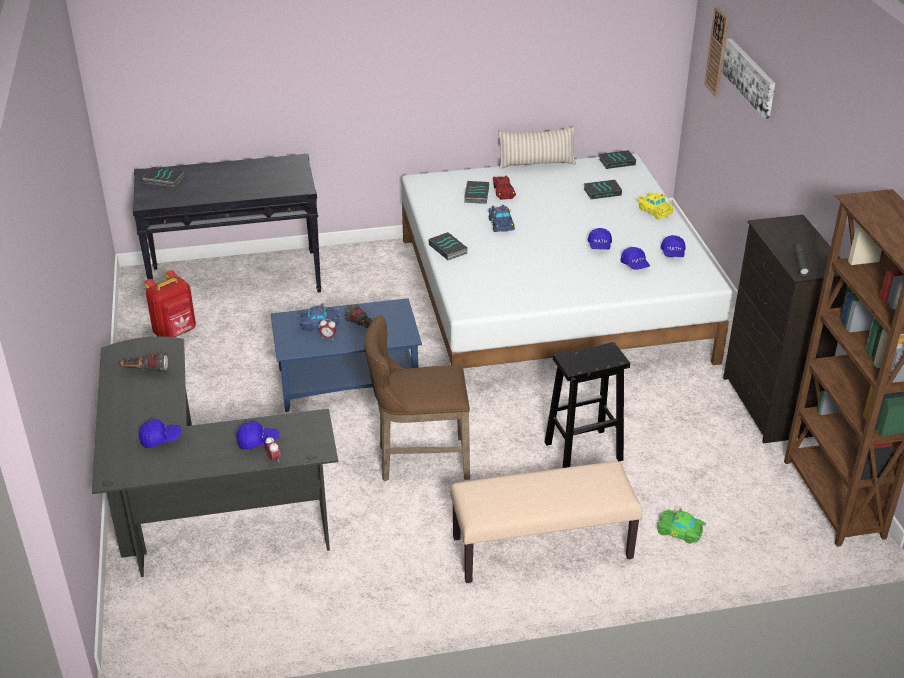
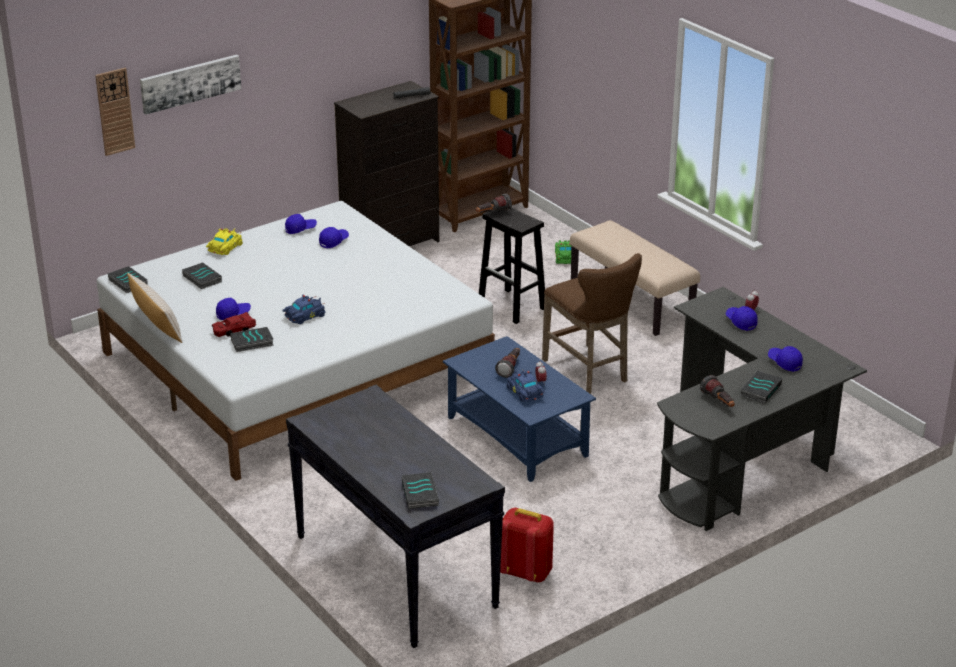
camera: 115 degrees left, 5 degrees down
(448, 249) = (373, 331): book -> book (760, 389)
(599, 246) = (311, 262): blue cap -> blue cap (233, 314)
(609, 348) = (492, 213): none -> flashlight

